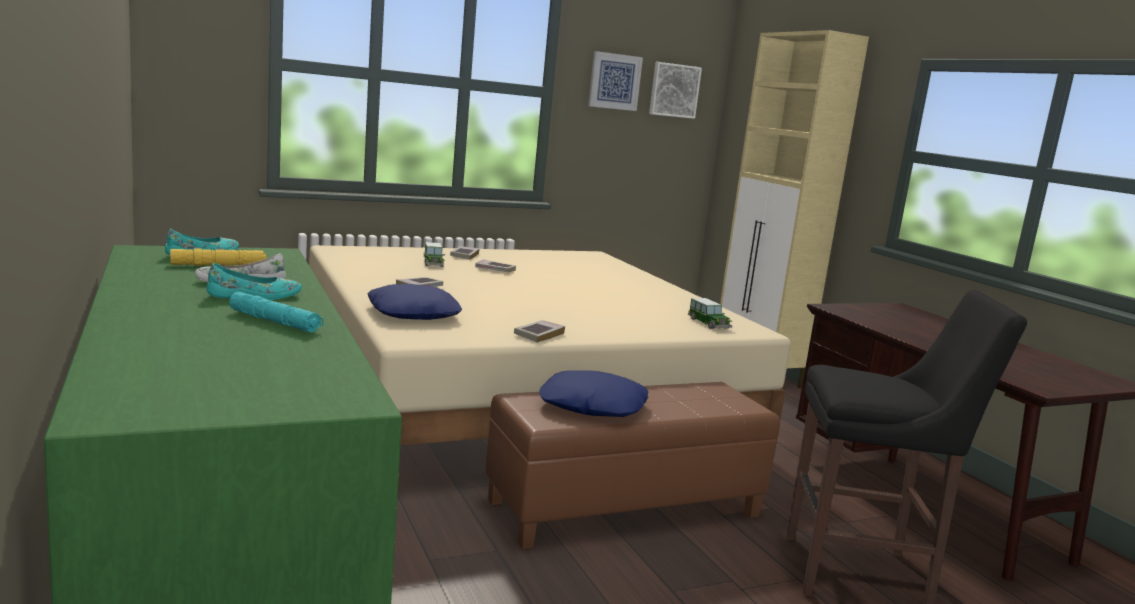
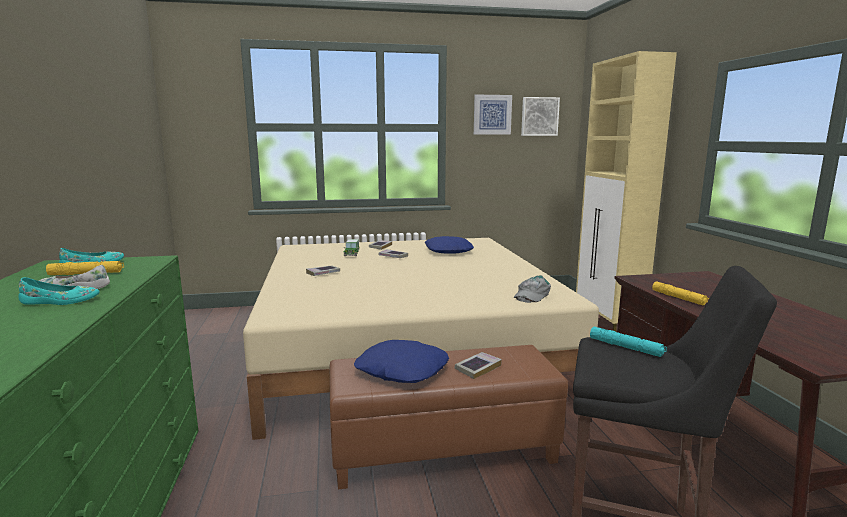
camera: 15 degrees right, 0 degrees up
(275, 322) = (28, 327): turquoise flashlight -> turquoise flashlight (626, 347)
(414, 313) = (298, 295): blue pillow -> blue pillow (449, 251)
(539, 335) = (378, 310): book -> book (478, 368)
(709, 324) = (531, 295): toy car -> grey cap
(889, 329) = (678, 298): none -> yellow flashlight

